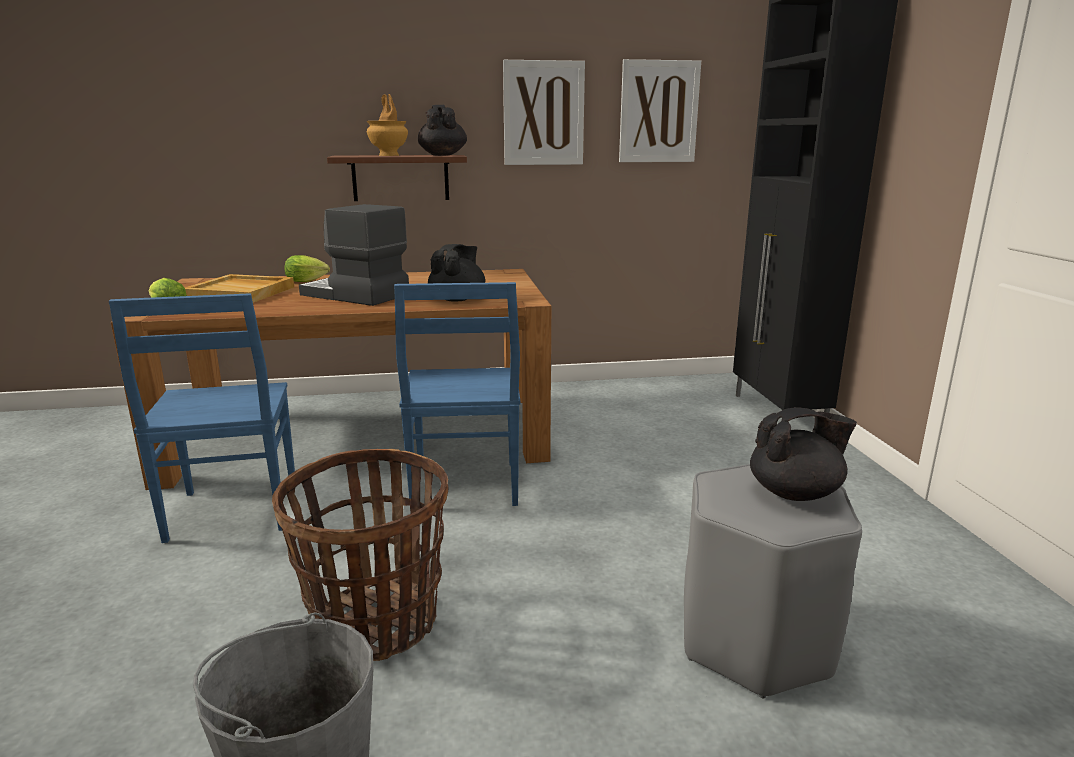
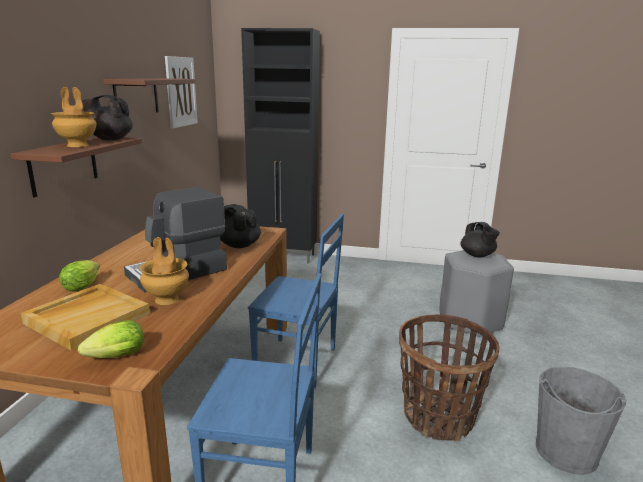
camera: 70 degrees left, 0 degrees up
(284, 302) = (167, 299): none -> brown vase
(543, 113) = (136, 97): picture -> brown shelf
(795, 493) = (477, 255): black teapot -> black teapot turned 150 degrees clockwise

